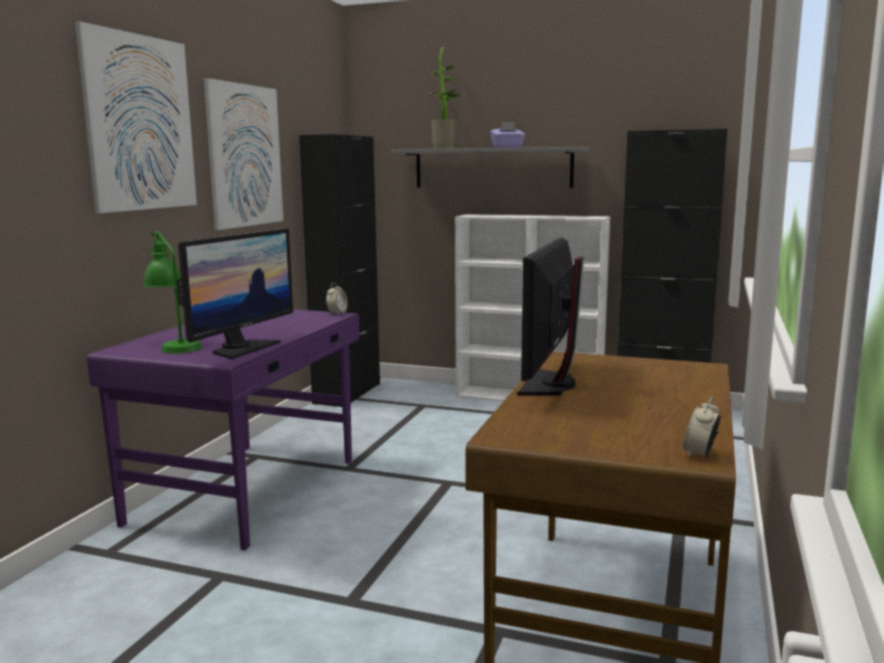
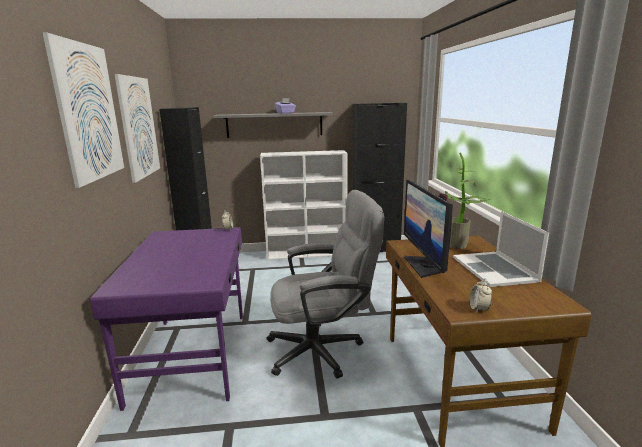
camera: 25 degrees left, 5 degrees up
(174, 345) = (152, 276): green table lamp -> none
(241, 348) = (206, 270): monitor -> none
(429, 525) = (323, 349): none -> grey office chair
(446, 148) = (248, 114): potted plant -> potted plant (460, 245)
(666, 404) = (494, 269): none -> laptop
(700, 454) = (558, 301): alarm clock -> alarm clock (479, 309)

